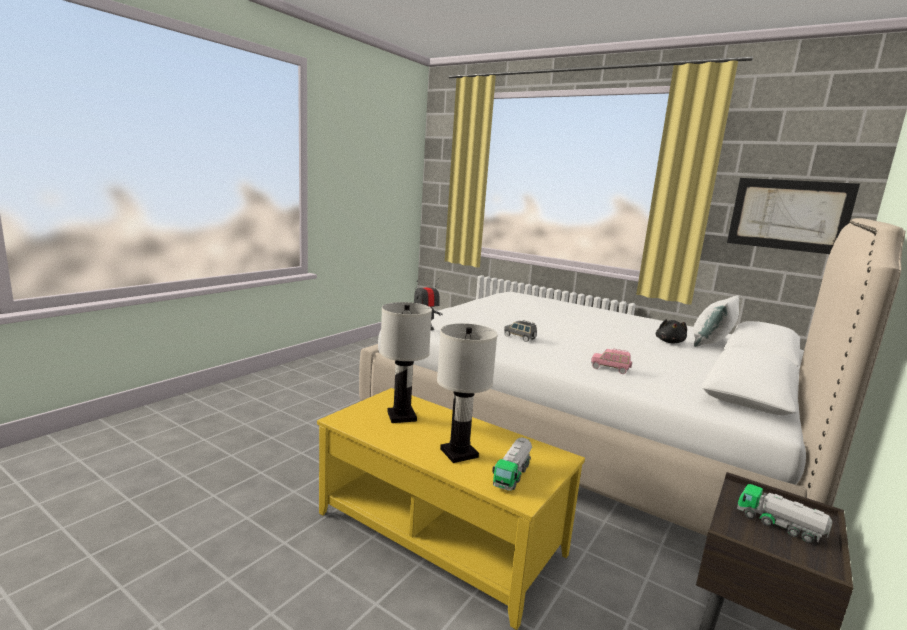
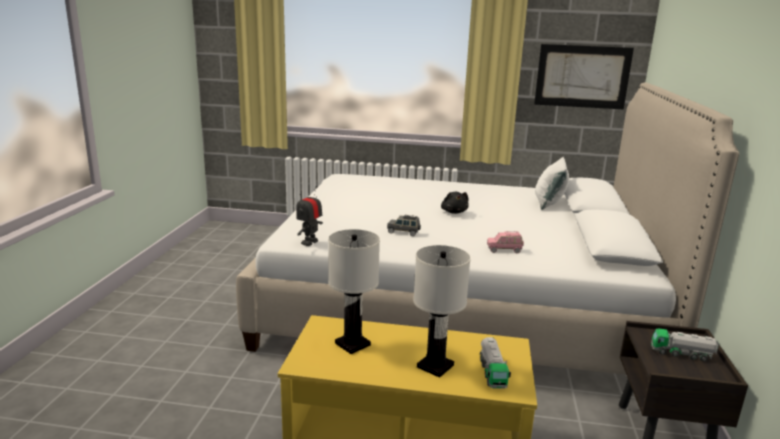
camera: 25 degrees left, 5 degrees up
(669, 342) = (520, 209): black plush toy -> black plush toy (454, 212)

